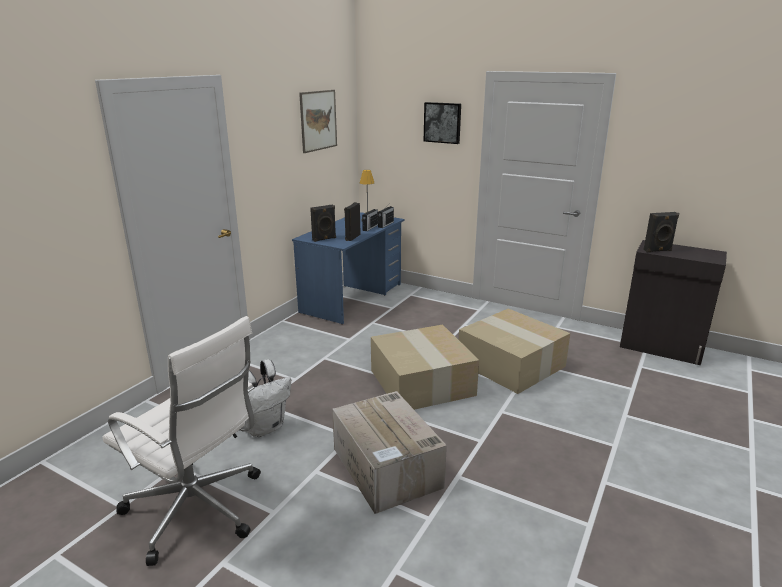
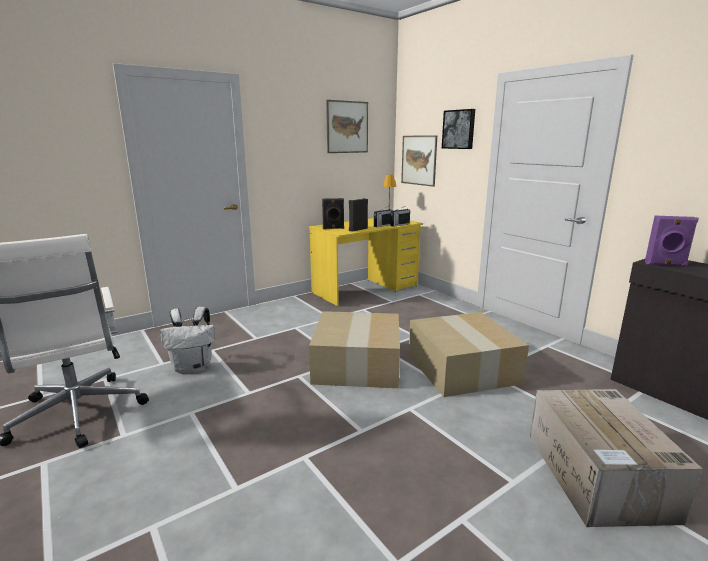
camera: 25 degrees right, 5 degrees down
(352, 298) = (366, 289): blue desk -> yellow desk
(387, 468) = (249, 429): cardboard box -> cardboard box (599, 476)
(392, 151) = (418, 160): none -> picture
(658, 250) = (665, 264): black speaker -> purple speaker

